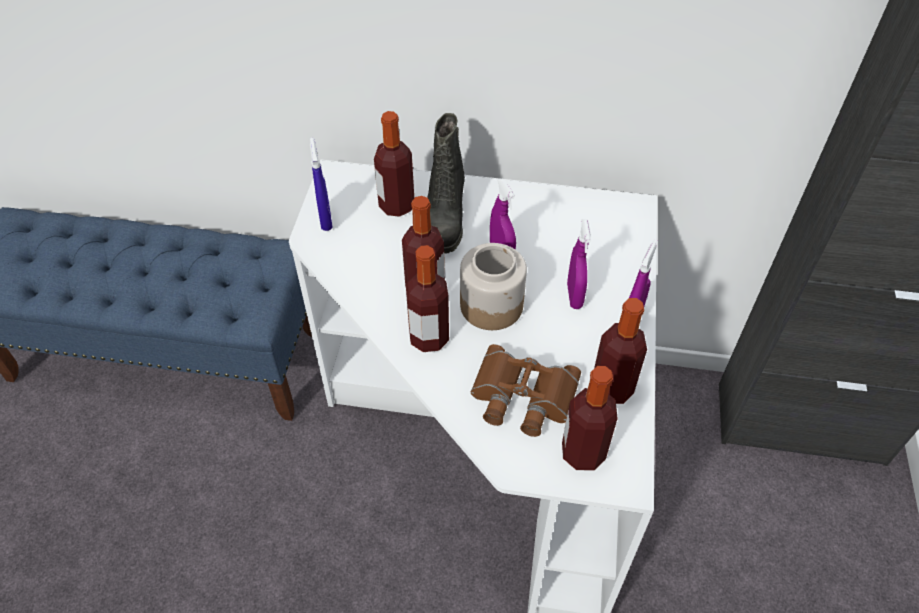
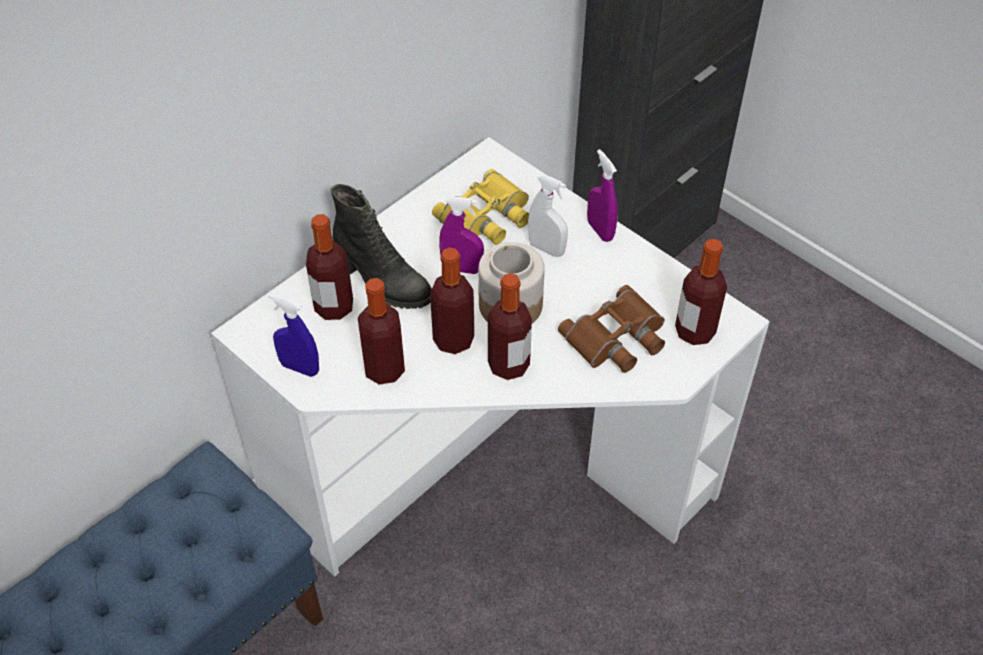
camera: 55 degrees left, 0 degrees up
(570, 241) = (487, 217): none -> yellow binoculars
(574, 296) = (546, 249): purple spray bottle -> white spray bottle
(612, 388) = (652, 280): bottle -> bottle (384, 369)

